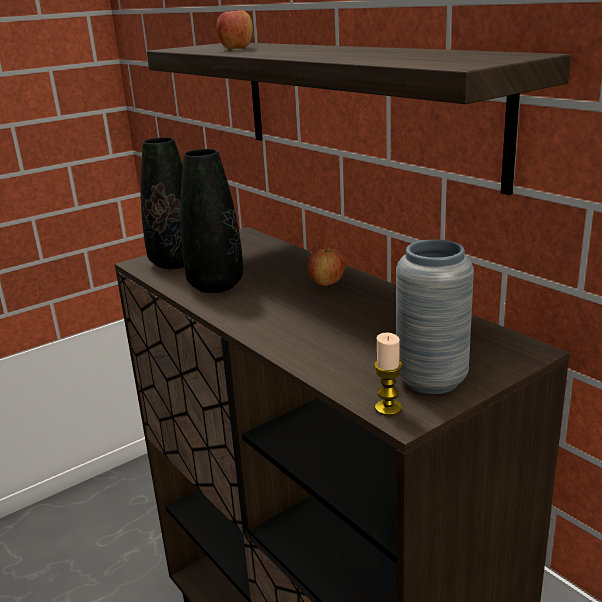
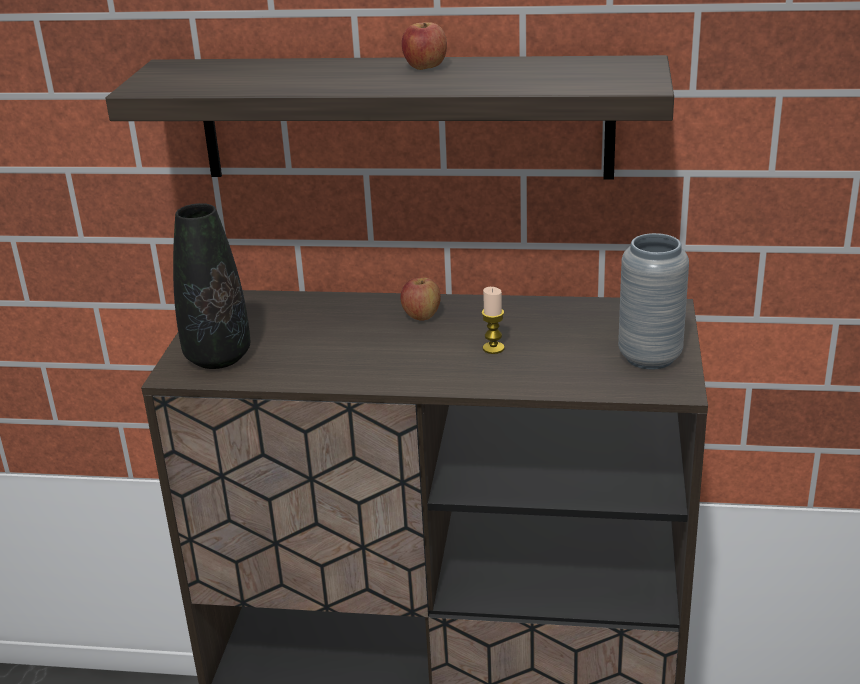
camera: 45 degrees left, 5 degrees up
(216, 285) = (320, 361): black vase -> none
(236, 49) = (261, 80): apple -> apple (425, 67)
(388, 408) = (659, 389): candle -> candle (493, 348)

